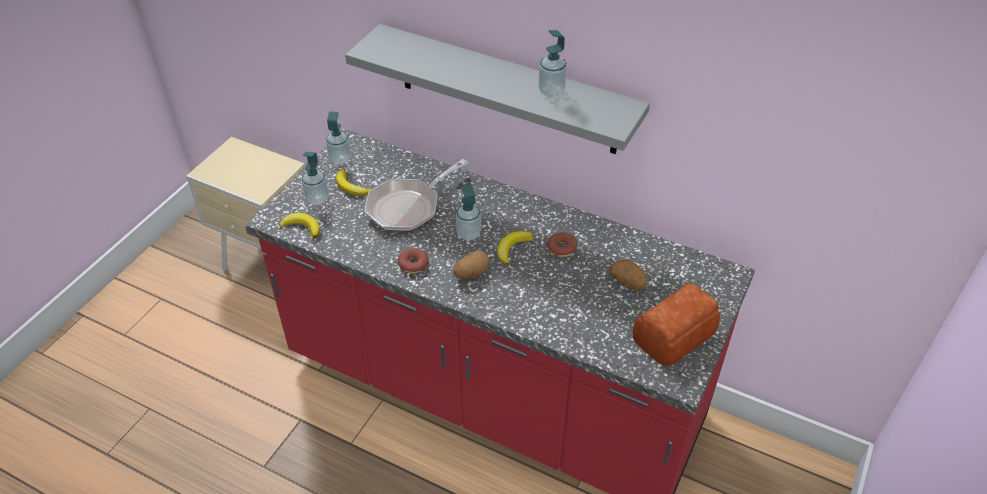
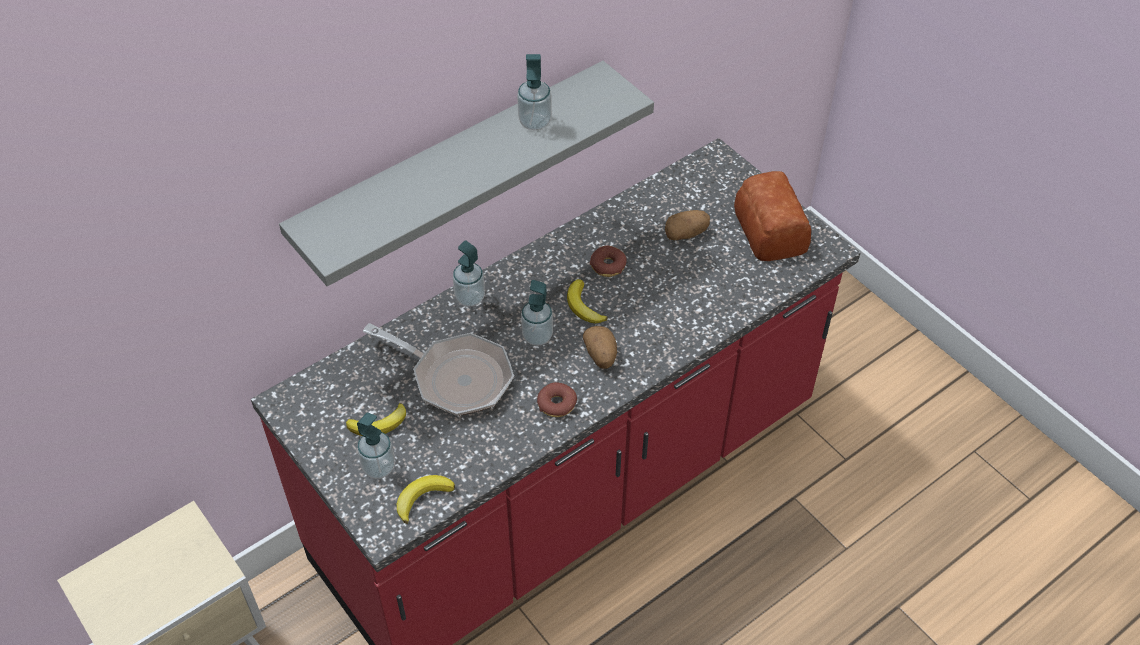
camera: 65 degrees left, 5 degrees up
(340, 159) = (316, 420): soap dispenser -> soap dispenser (470, 298)
(408, 207) = (455, 377): frying pan -> frying pan turned 45 degrees counterclockwise

